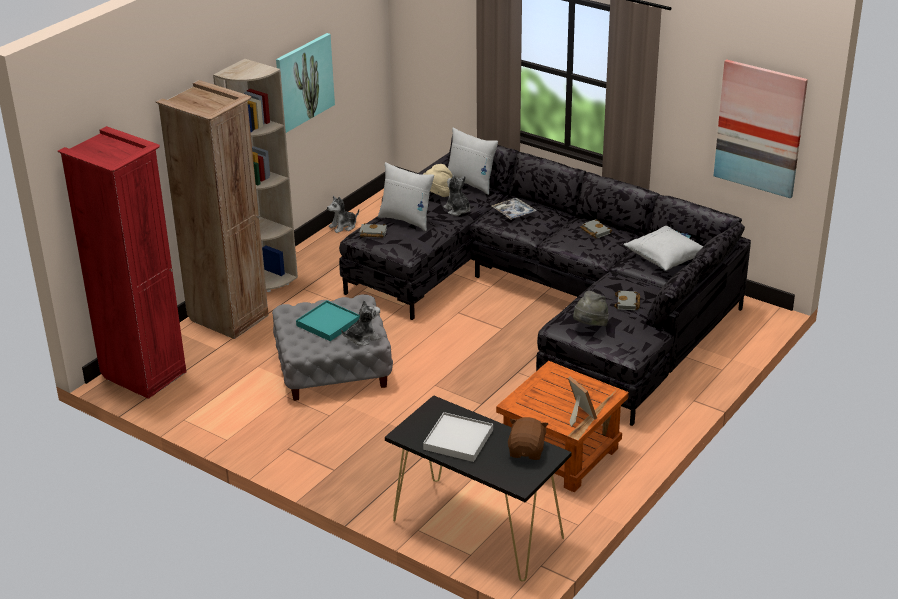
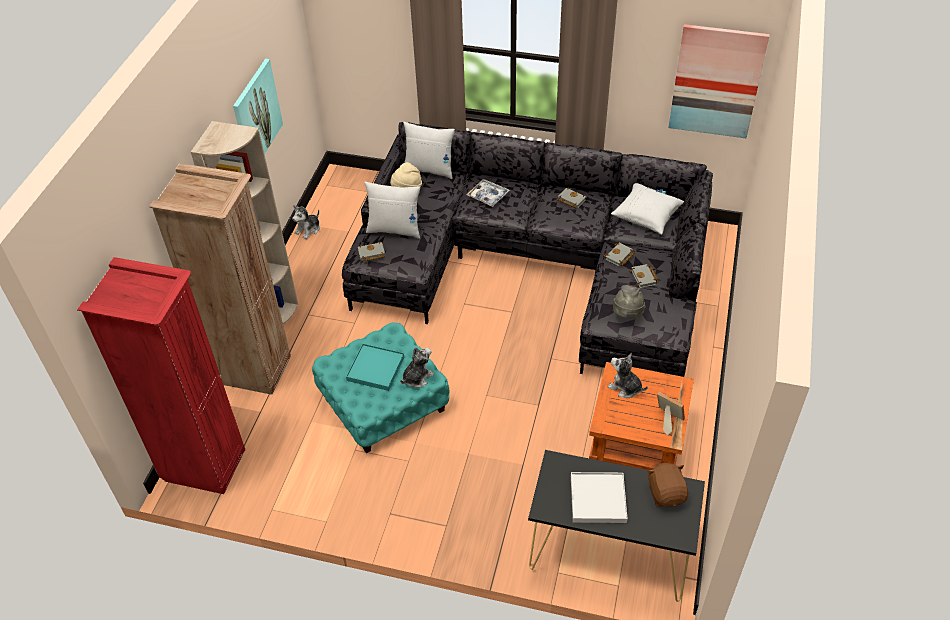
camera: 20 degrees left, 15 degrees up
(333, 367) = (383, 401): grey ottoman -> turquoise ottoman
(457, 210) = (435, 205): plush toy -> plush toy (625, 387)
(614, 283) = (619, 257): none -> grey book

